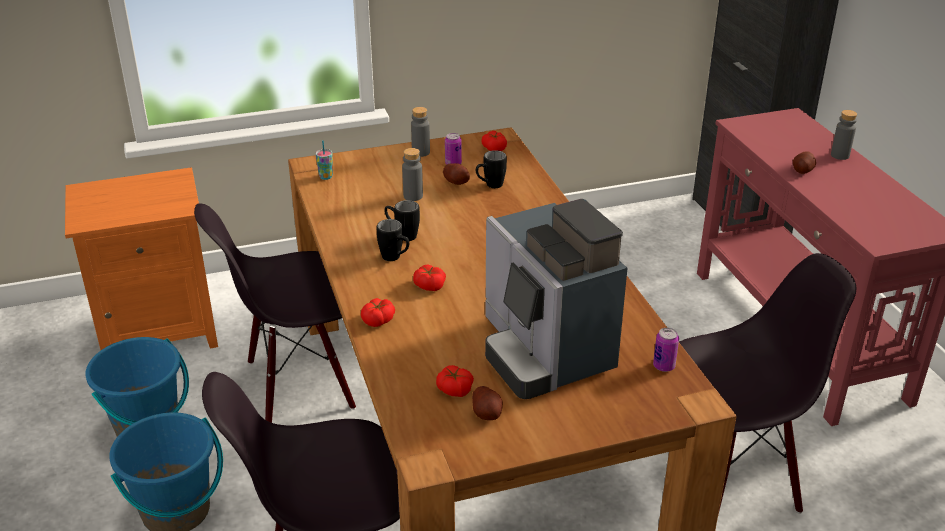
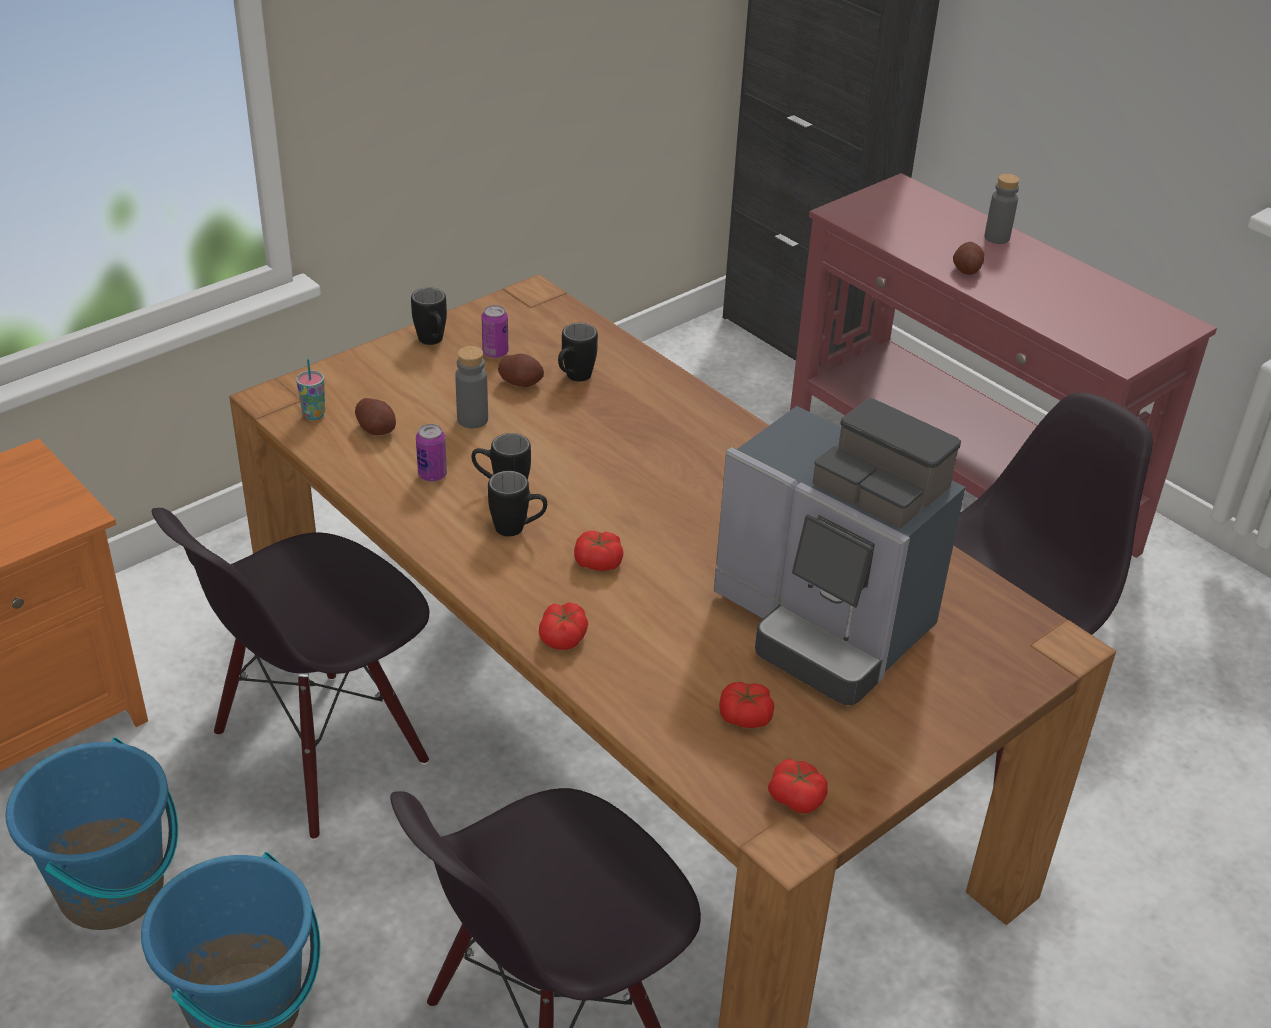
camera: 25 degrees left, 5 degrees up
(421, 152) = (433, 343): grey bottle -> black mug
(487, 413) = (812, 740): potato -> potato (377, 429)
(494, 148) = (538, 314): tomato -> tomato (796, 797)
(664, 366) = (987, 604): can -> can (432, 475)

